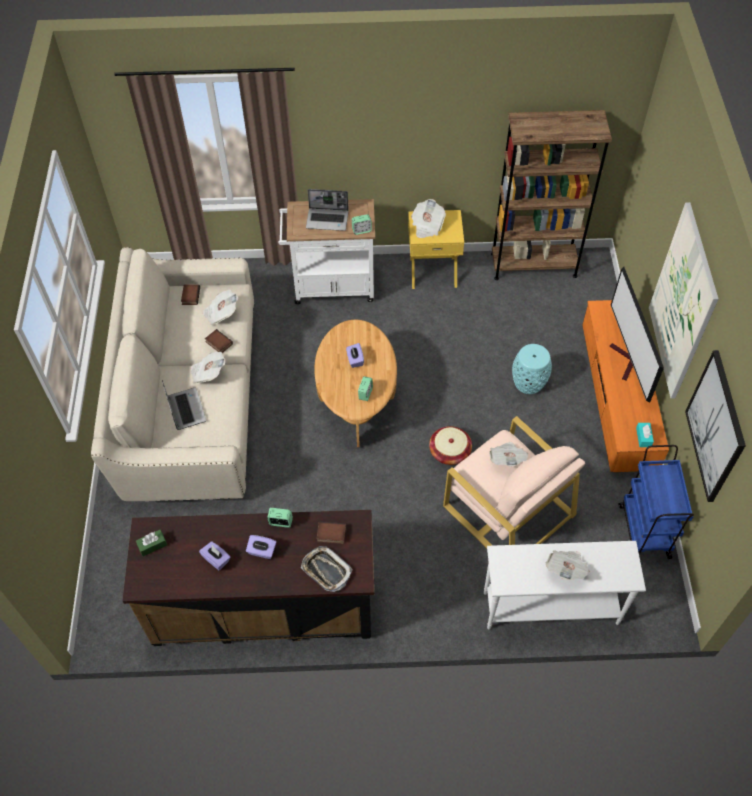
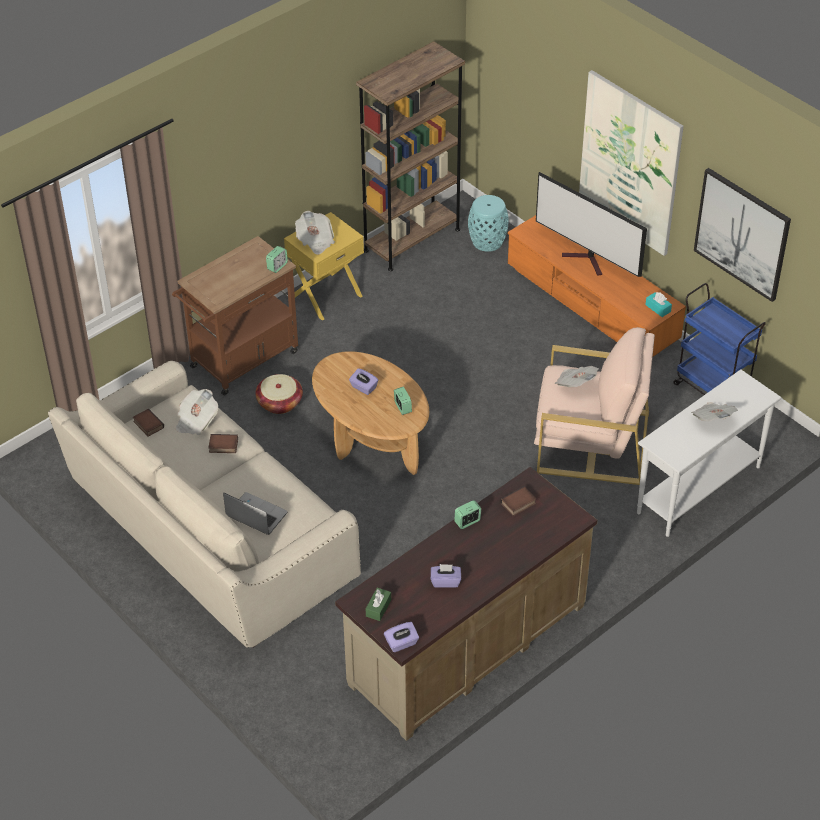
camera: 40 degrees left, 10 degrees down
(208, 373) = (242, 475): newspaper -> none
(262, 551) = (476, 551): purple tissue box -> purple tissue box (401, 643)
(262, 605) = (466, 645): black cabinet -> beige cabinet
(326, 570) = (543, 530): tray -> none
(328, 220) = (235, 275): laptop -> none
(331, 286) = (241, 361): white cart -> brown cart
(449, 452) = (498, 429): basket -> basket (279, 403)
(528, 382) = (507, 336): turquoise stool -> turquoise stool (487, 242)

